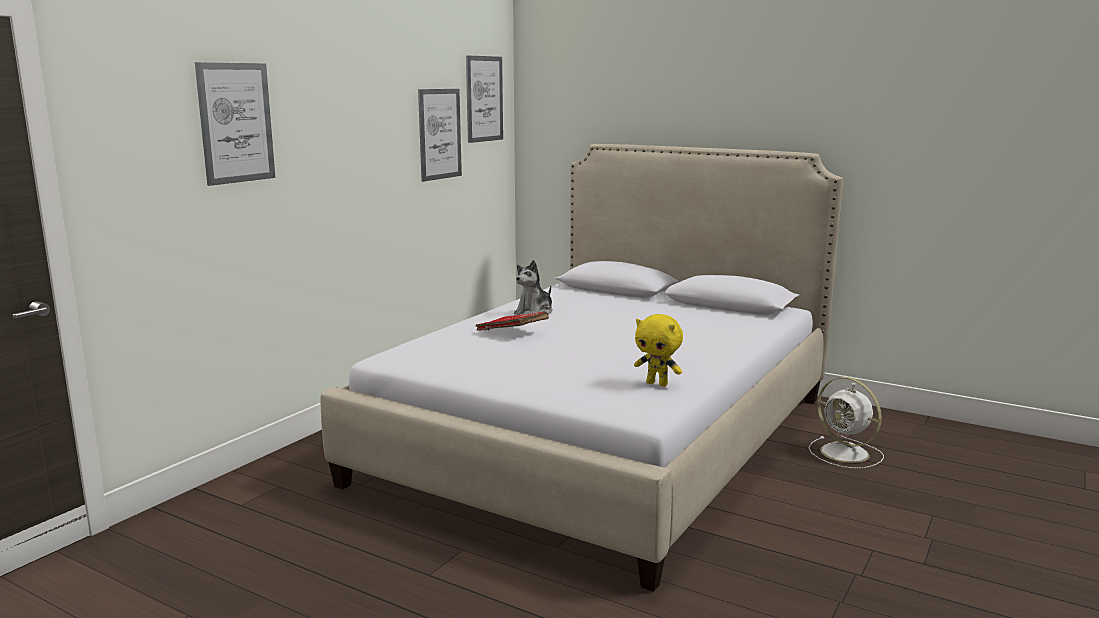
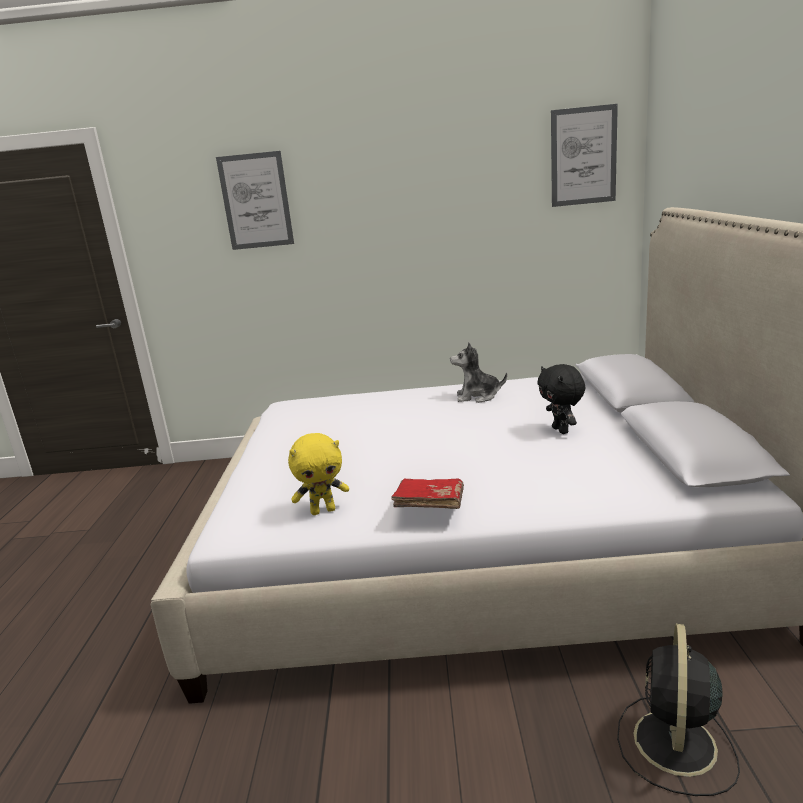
camera: 60 degrees right, 5 degrees up
(439, 134) = (505, 199): picture -> none
(512, 332) = (398, 411): red book -> red book (430, 507)
(645, 313) = (561, 430): none -> black plush toy
(657, 384) = (323, 510): yellow plush toy -> yellow plush toy turned 105 degrees counterclockwise
(846, 453) = (674, 745): white fan -> black fan

